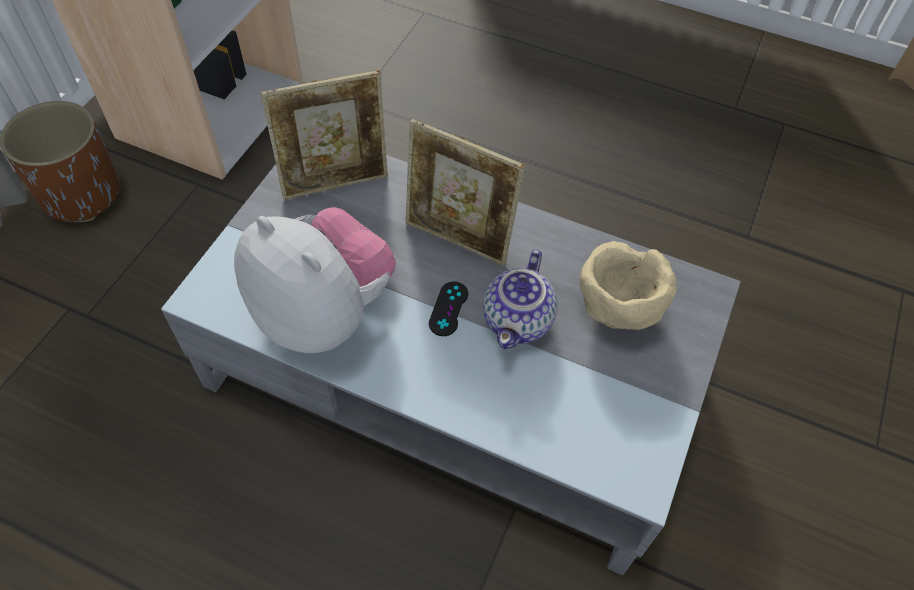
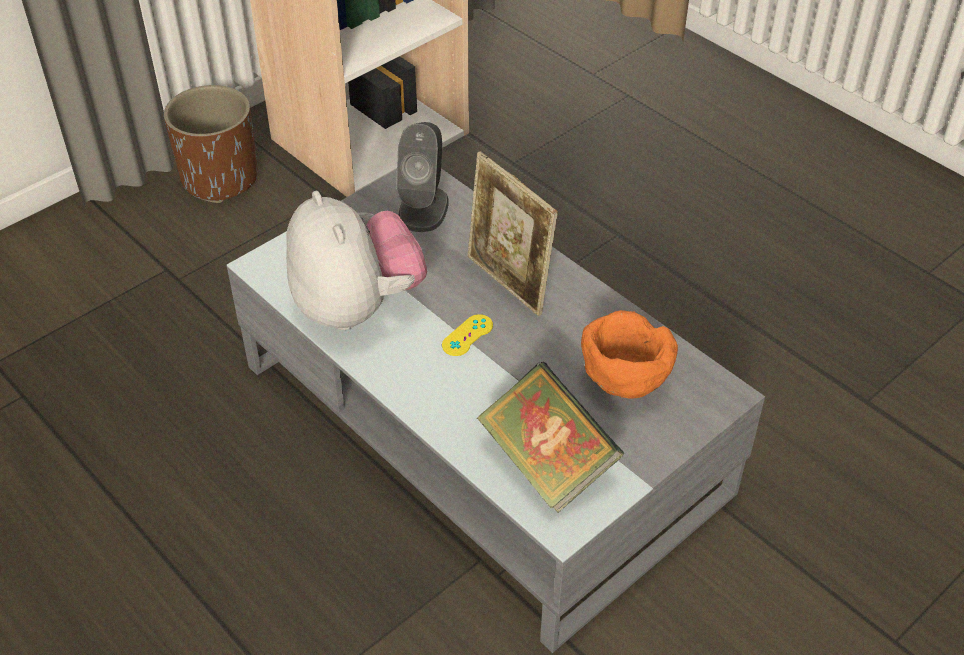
camera: 25 degrees right, 10 degrees down
(336, 183) = (423, 208): picture frame -> grey speaker
(448, 309) = (467, 335): black game controller -> yellow game controller
(519, 322) = (525, 365): teapot -> none
(594, 421) = (547, 462): none -> book
(616, 310) = (623, 383): beige bowl -> orange bowl

